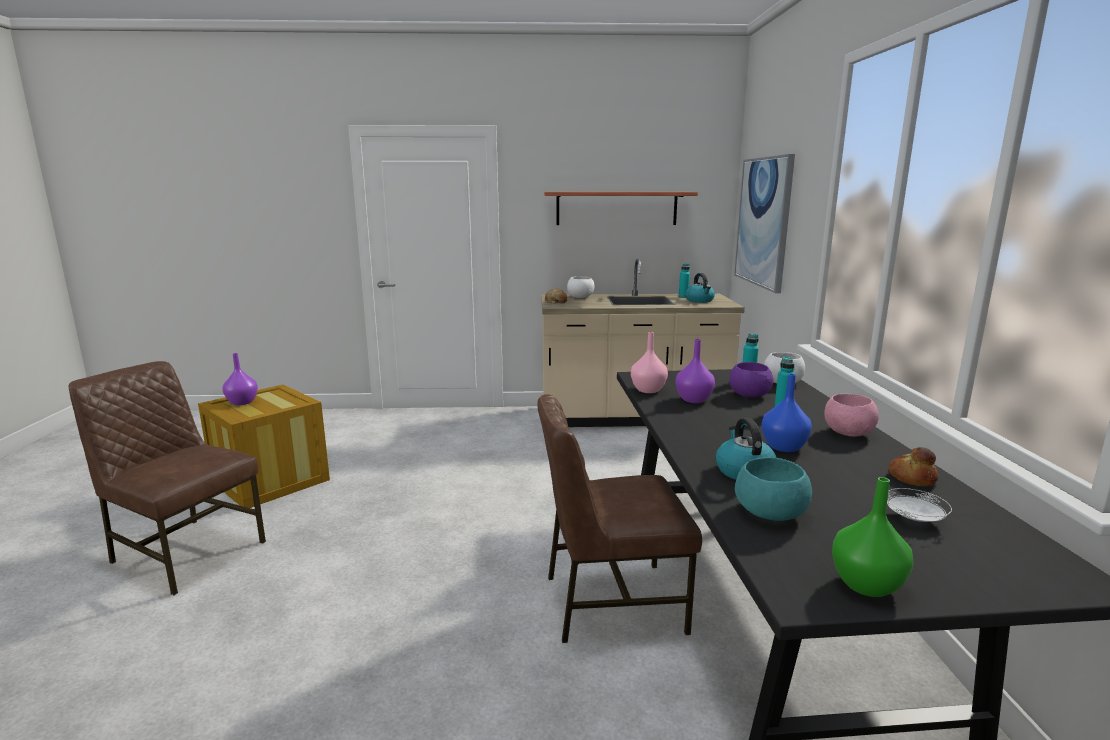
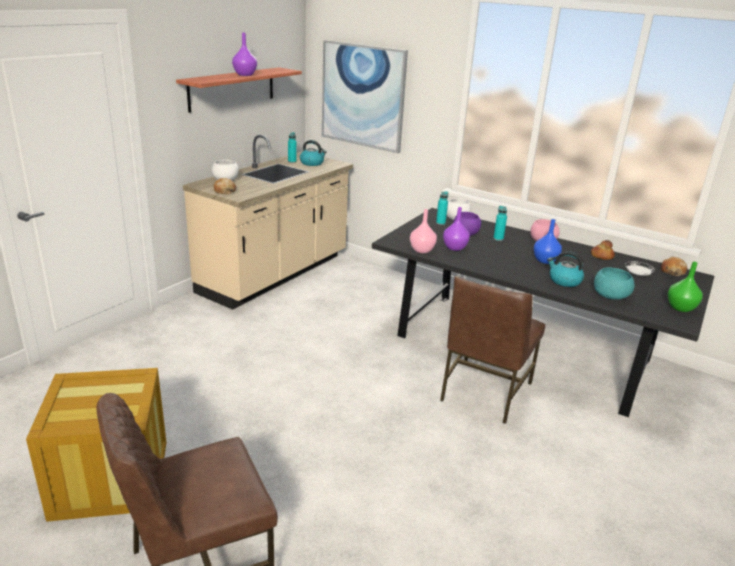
camera: 55 degrees left, 10 degrees up
(243, 402) = (73, 410): purple vase -> purple vase (245, 74)
(1028, 549) = (672, 271): none -> bread

